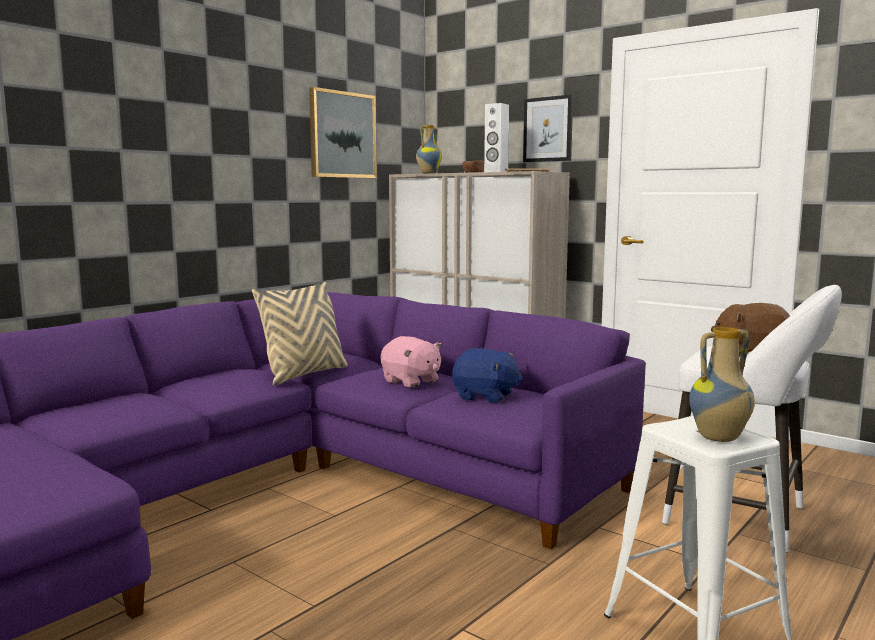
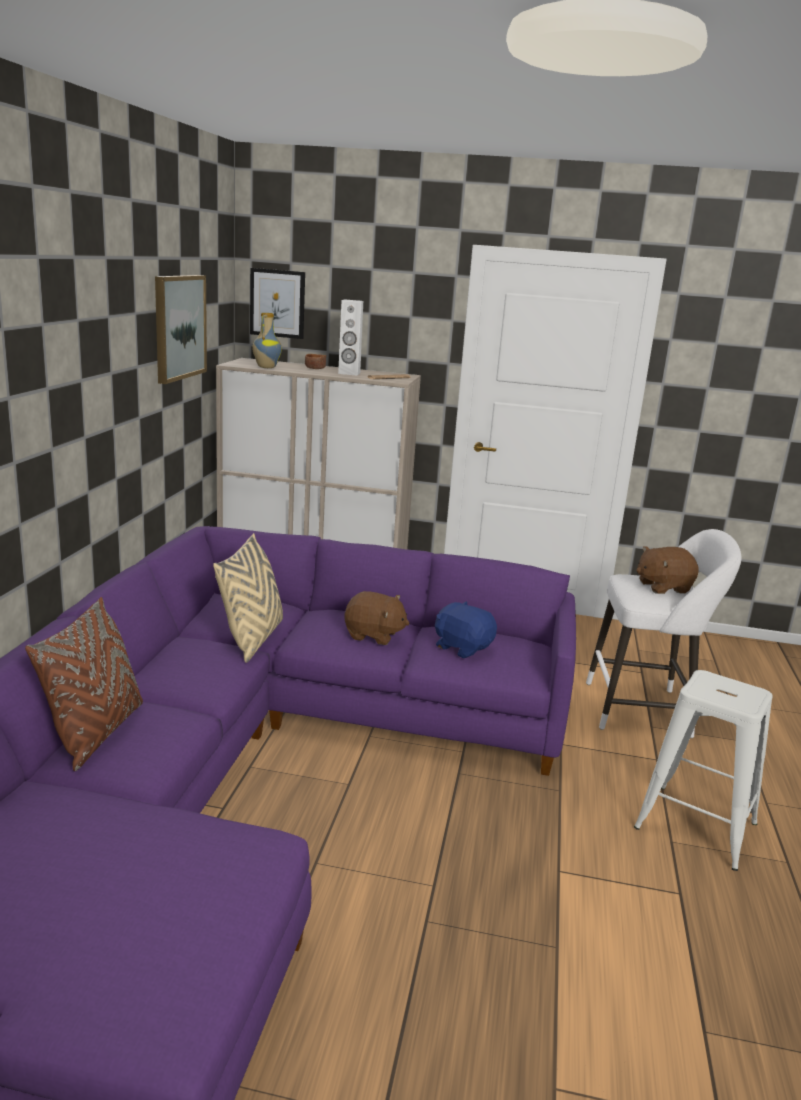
camera: 30 degrees left, 10 degrees up
(92, 404) = (96, 733): none -> brown pillow
(411, 381) = (374, 635): pink plush toy -> brown plush toy
(485, 396) = (462, 647): blue plush toy -> blue plush toy turned 135 degrees counterclockwise
(548, 129) = (395, 326): picture -> picture (277, 303)
(719, 438) = (739, 697): vase -> none

